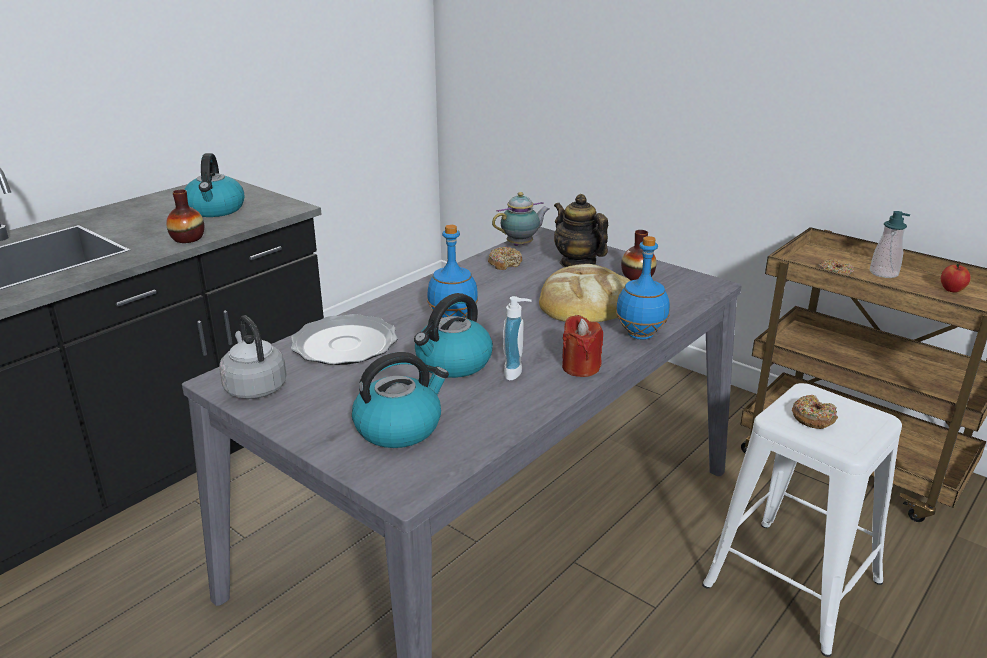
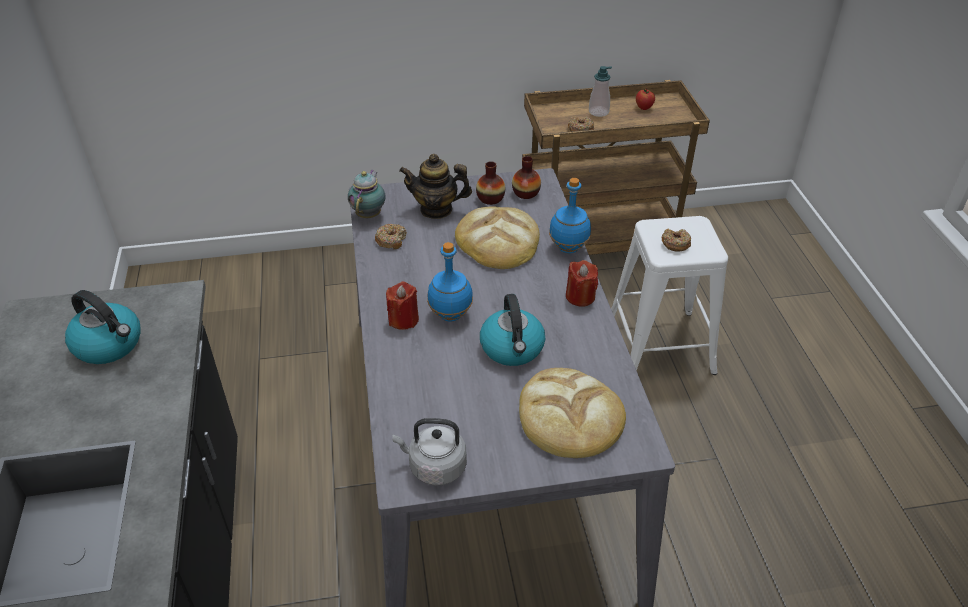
camera: 50 degrees left, 15 degrees up
(188, 238) = (162, 391): vase -> vase (526, 193)
(344, 344) = (421, 388): plate -> none
(399, 427) = (569, 417): kettle -> bread
(417, 305) = (403, 319): none -> red candle
(517, 372) = (557, 327): soap dispenser -> none

